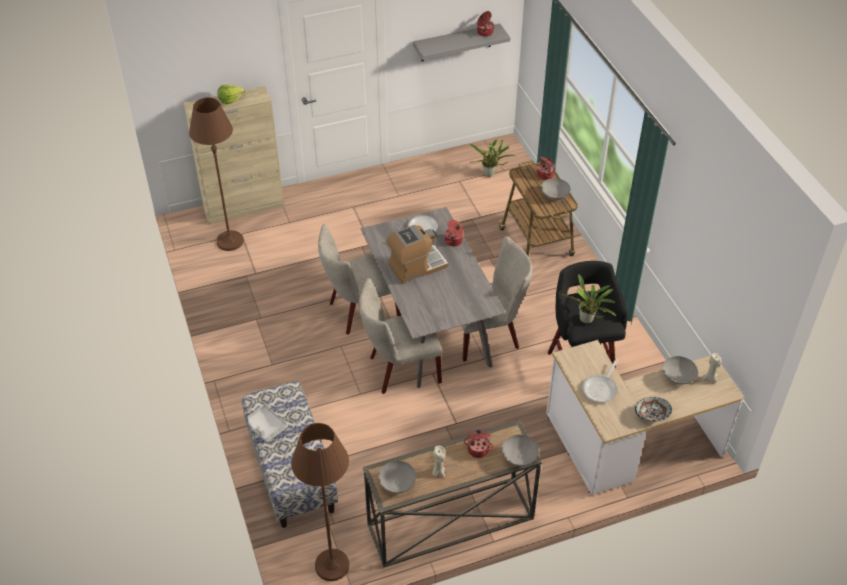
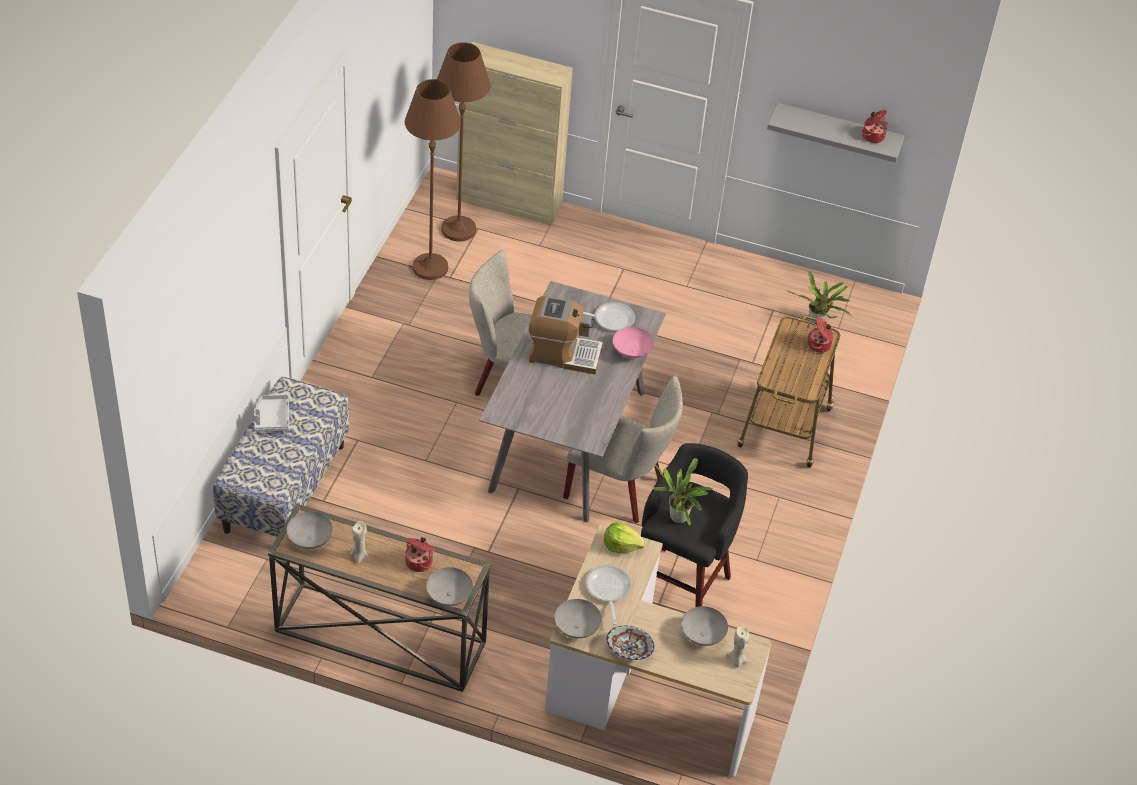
camera: 35 degrees right, 0 degrees up
(230, 99) = (521, 63): lettuce -> lettuce (621, 545)
(332, 565) = (231, 596): brown floor lamp -> brown floor lamp (430, 267)
(400, 370) = (489, 463): beige chair -> none
(454, 241) = (632, 352): cooking pot -> pink bowl
(555, 196) = (803, 374): grey bowl -> grey bowl (577, 628)
(601, 388) = (608, 590): frying pan -> frying pan turned 105 degrees clockwise

